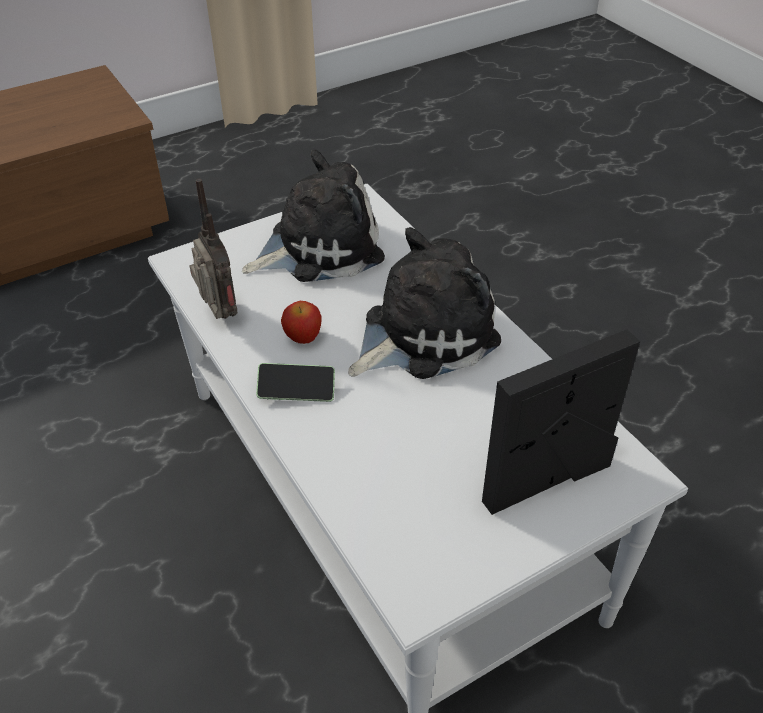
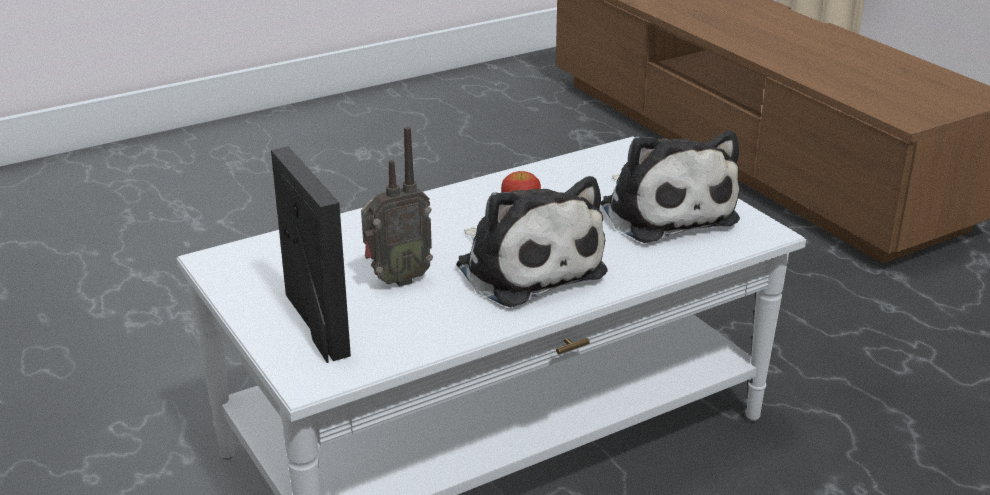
camera: 90 degrees right, 15 degrees down
(219, 315) = (548, 170): radio -> radio (396, 279)
(296, 390) = (449, 207): phone -> none

